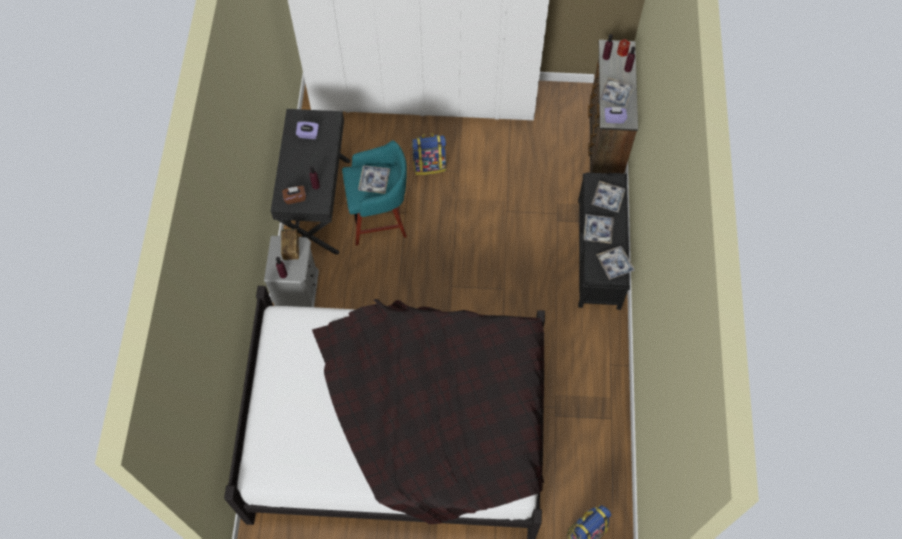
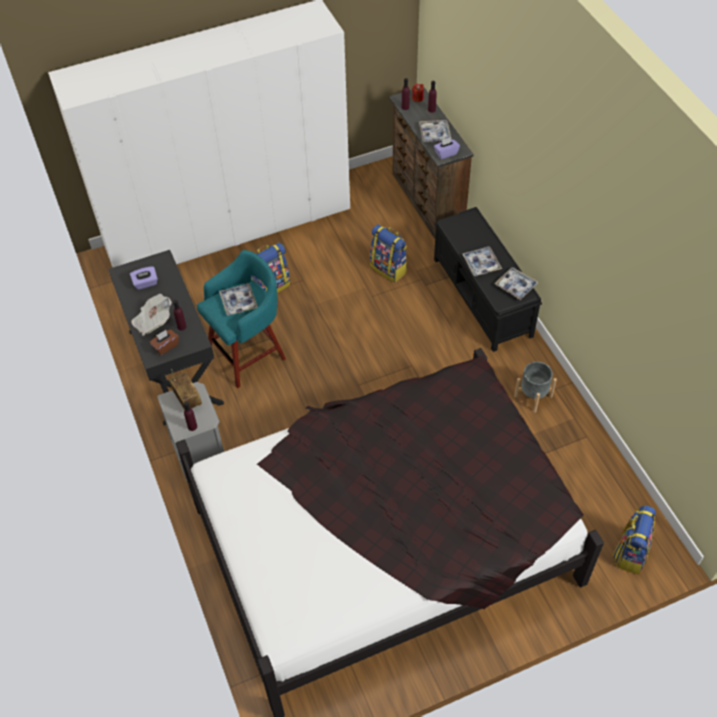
camera: 25 degrees left, 10 degrees down
(296, 171) = (153, 321): none -> newspaper
(535, 192) = (389, 268): none -> backpack
(588, 362) = (533, 396): none -> grey planter
(607, 198) = (473, 234): tray -> none

